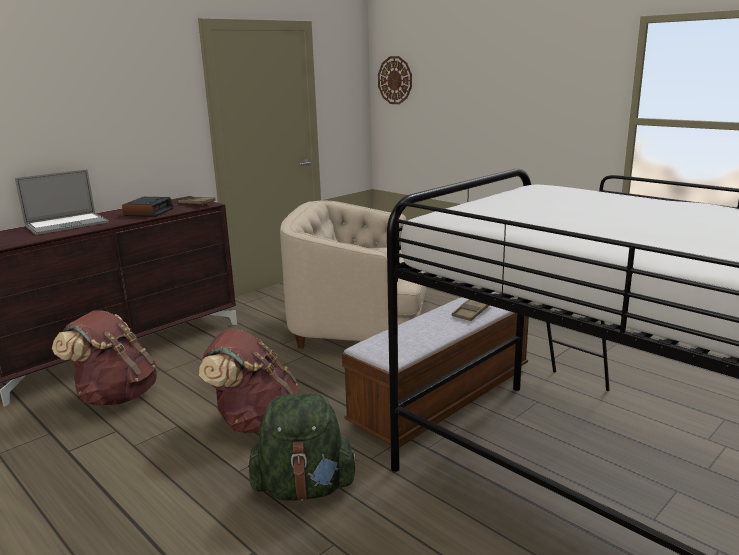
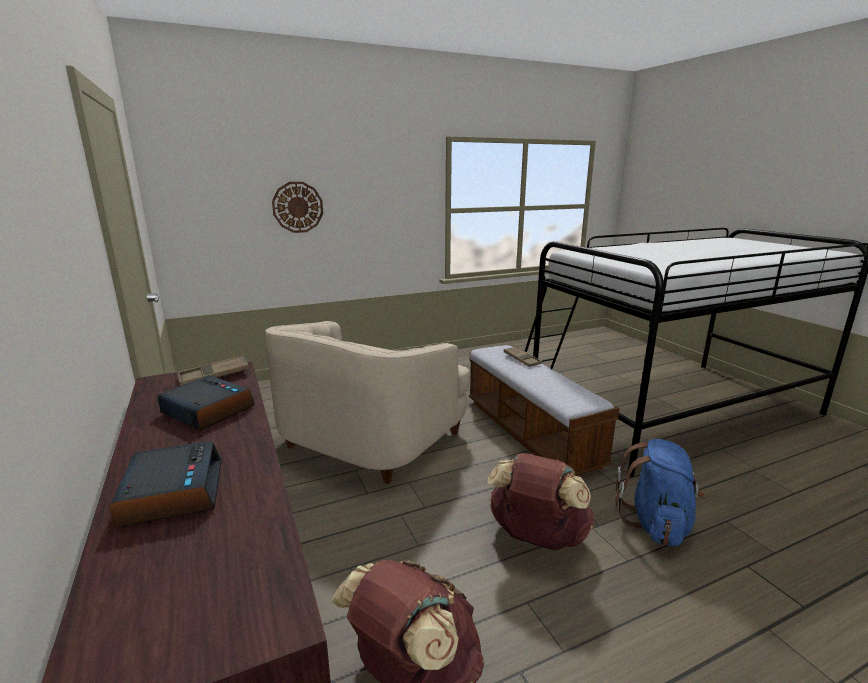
camera: 70 degrees left, 0 degrees up
(67, 224) = (172, 492): laptop -> alarm clock
(304, 488) = (656, 523): green backpack -> blue backpack
(395, 80) = (190, 185): wall clock -> wall clock (297, 207)

